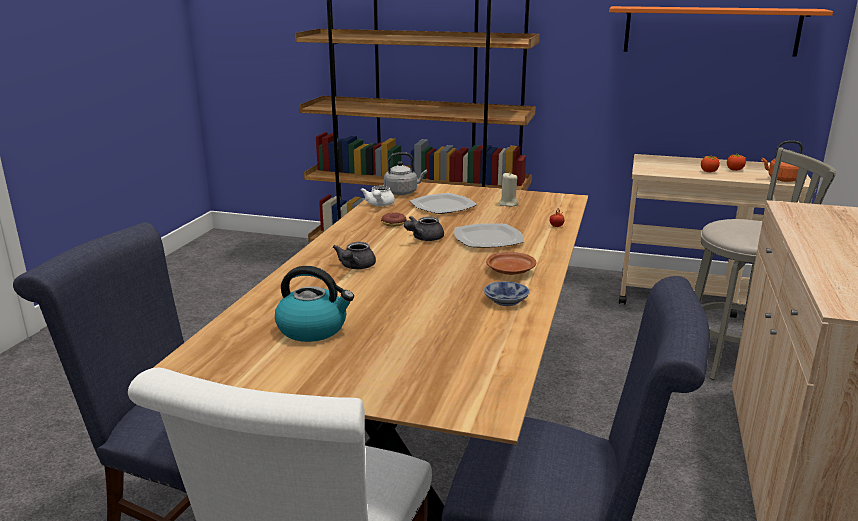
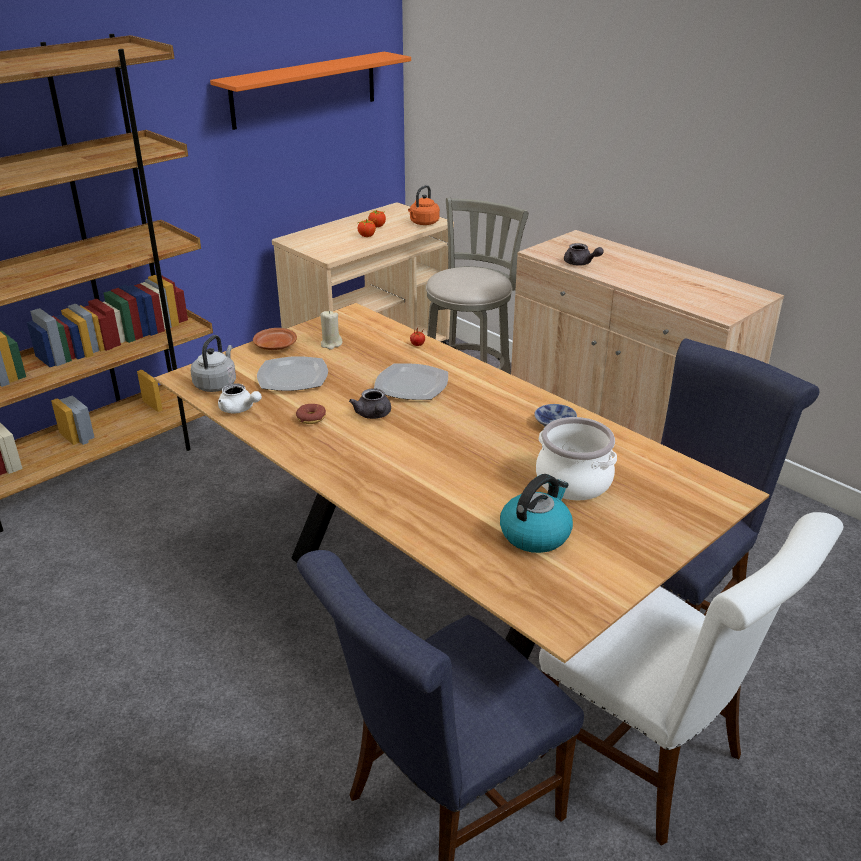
camera: 60 degrees left, 10 degrees up
(355, 267) = (409, 473): grey teapot -> grey teapot (580, 263)
(413, 328) = (573, 482): none -> cooking pot
(510, 271) = (497, 400): brown plate -> brown plate (275, 346)

